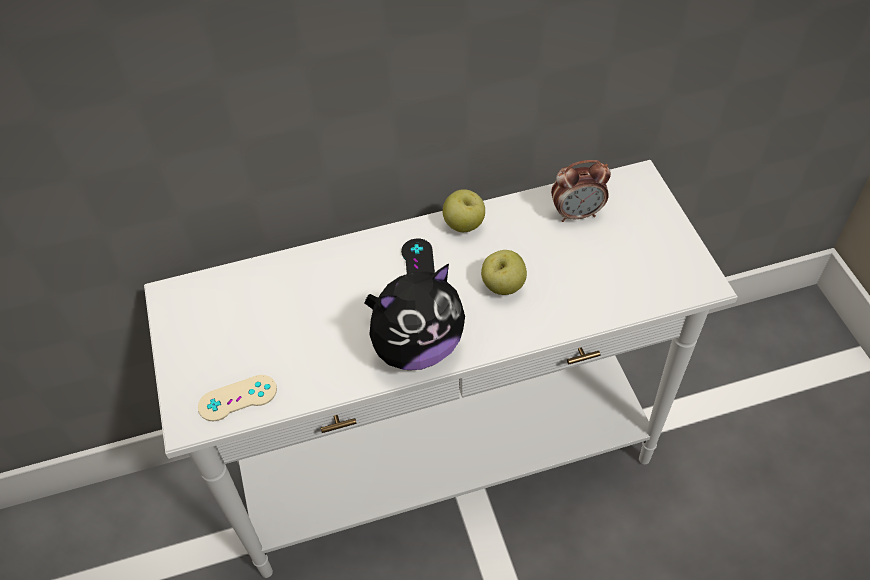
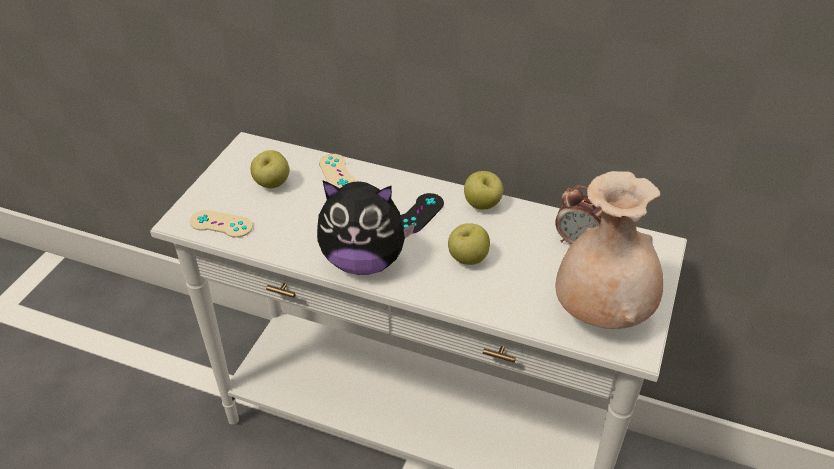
camera: 35 degrees right, 10 degrees down
(244, 323) = (272, 184): none -> apple
(297, 271) = (337, 173): none -> beige game controller
(652, 268) = (601, 313): none -> beige vase

